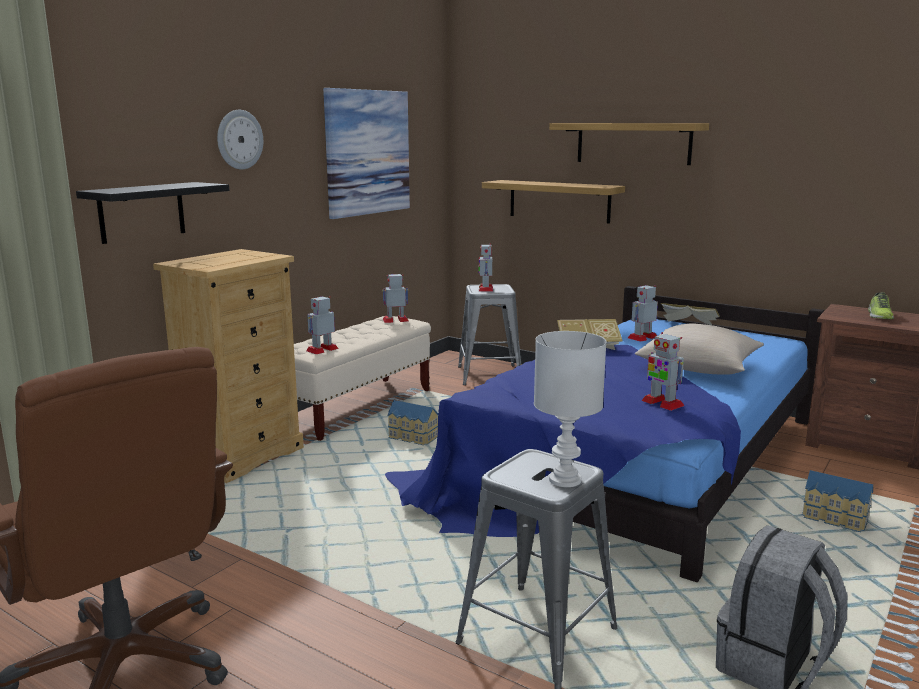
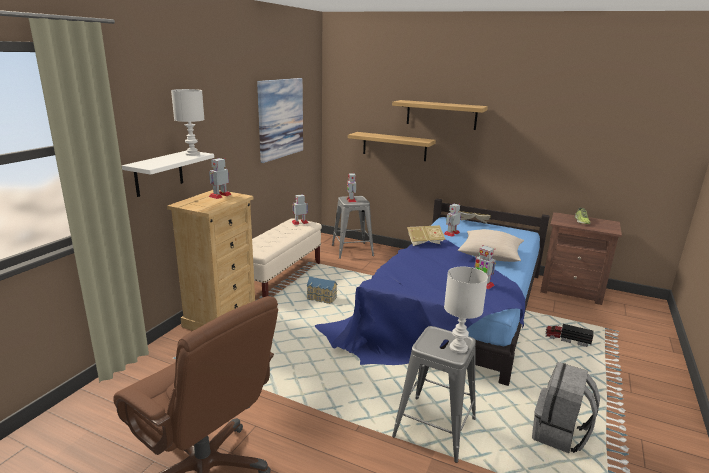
camera: 10 degrees left, 5 degrees up
(142, 212) = (159, 173): black shelf -> white shelf
(195, 184) = (192, 154): none -> white table lamp
(239, 139) = (211, 119): wall clock -> none
(322, 349) = (265, 248): toy robot -> toy robot (220, 195)
(834, 520) = (567, 340): toy house -> toy truck

